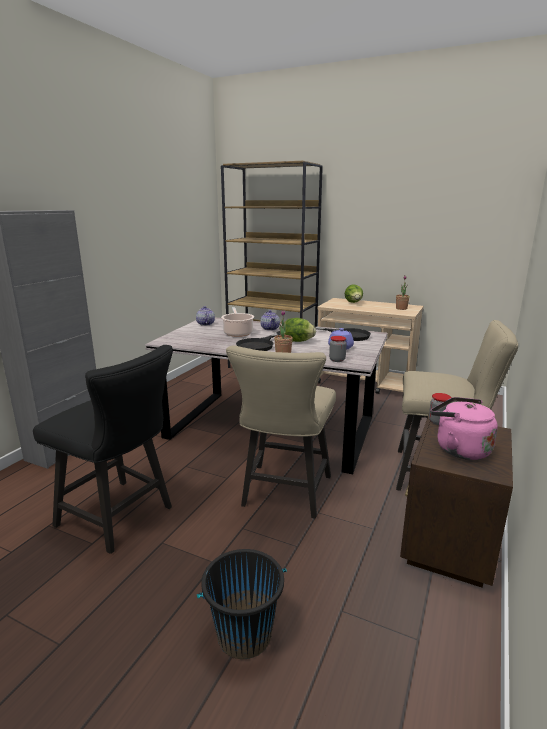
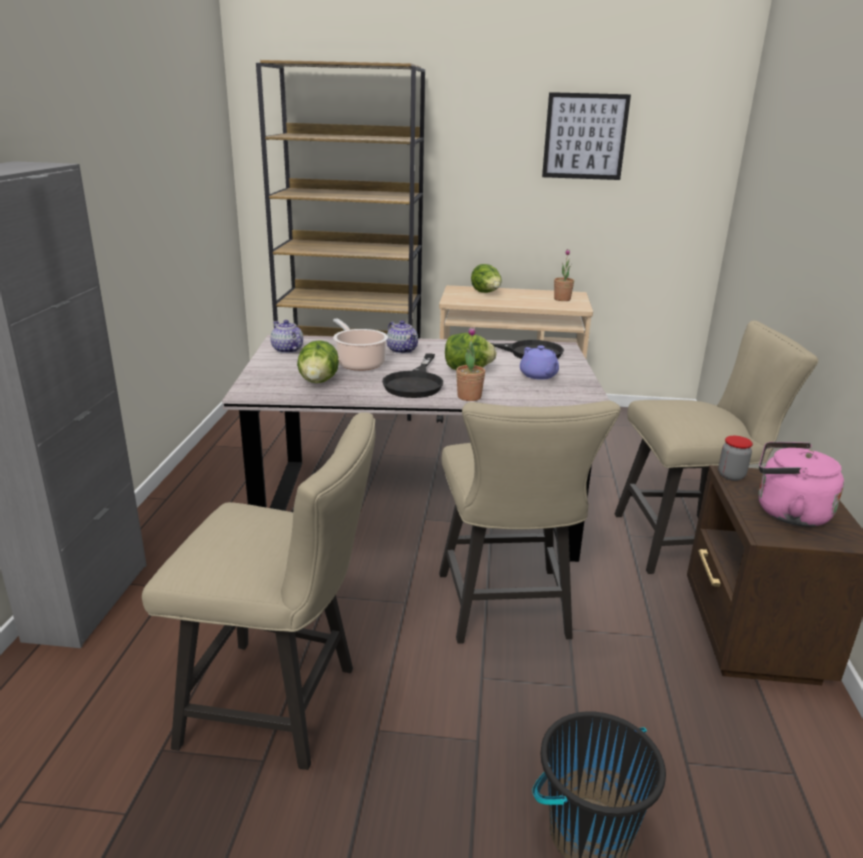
camera: 20 degrees left, 5 degrees up
(121, 518) = (282, 706): black chair -> beige chair
(205, 339) = (318, 381): none -> lettuce
(337, 360) = (554, 397): jar -> none
(423, 203) = (585, 136): none -> picture

